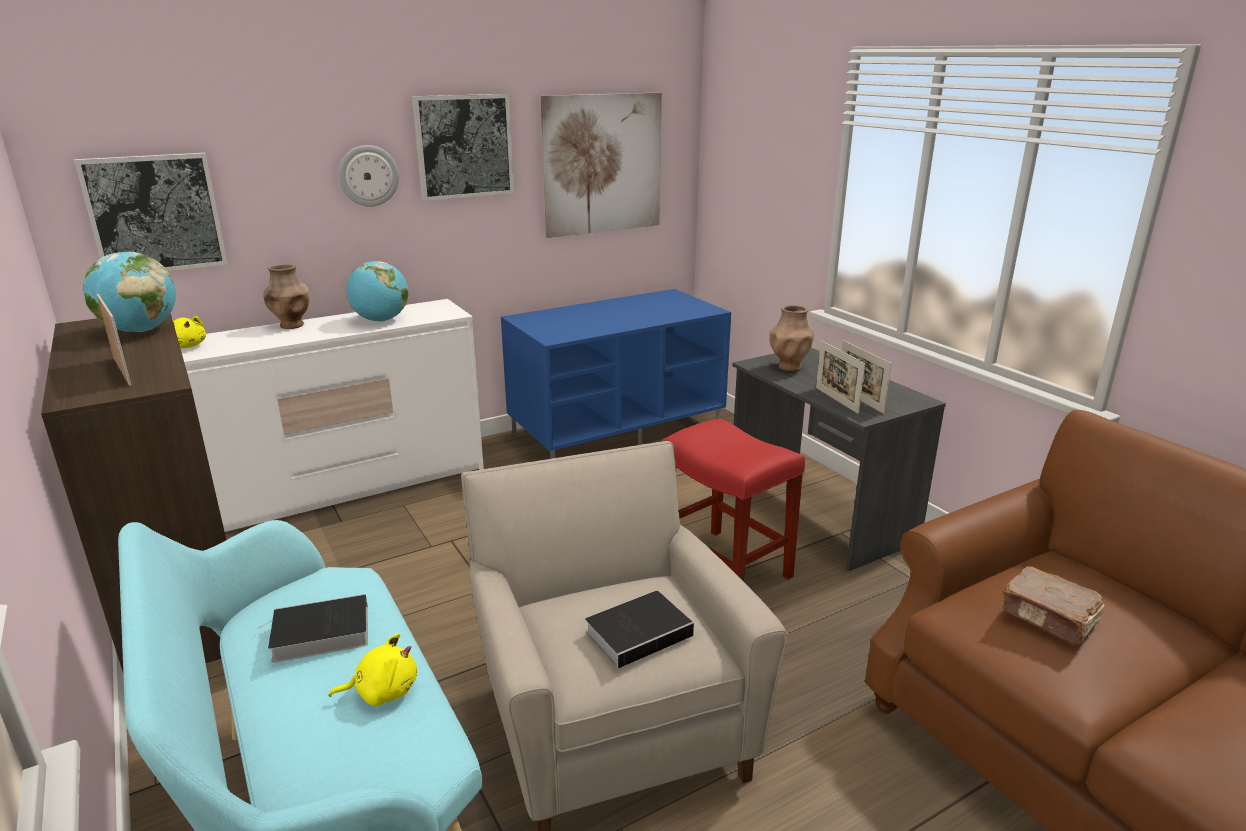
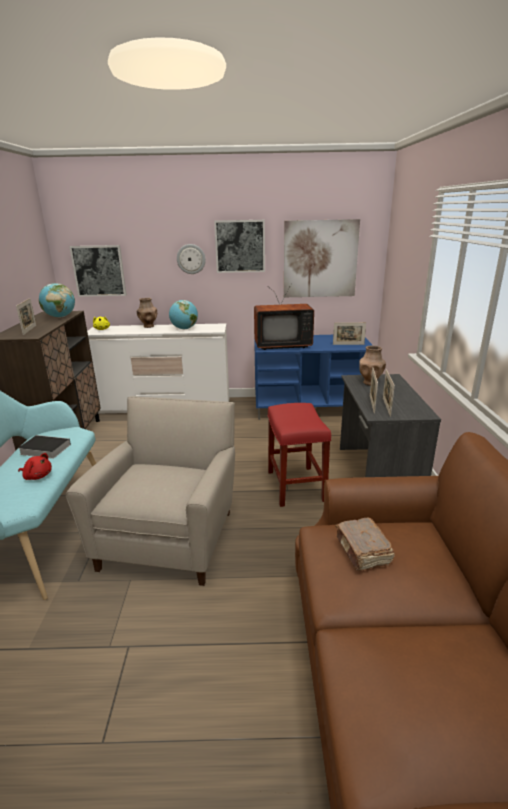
camera: 30 degrees right, 0 degrees up
(382, 691) = (37, 476): yellow plush toy -> red plush toy
(573, 326) = (281, 345): none -> television
(641, 632) = (154, 487): book -> none
(679, 309) = (348, 344): none -> picture frame

